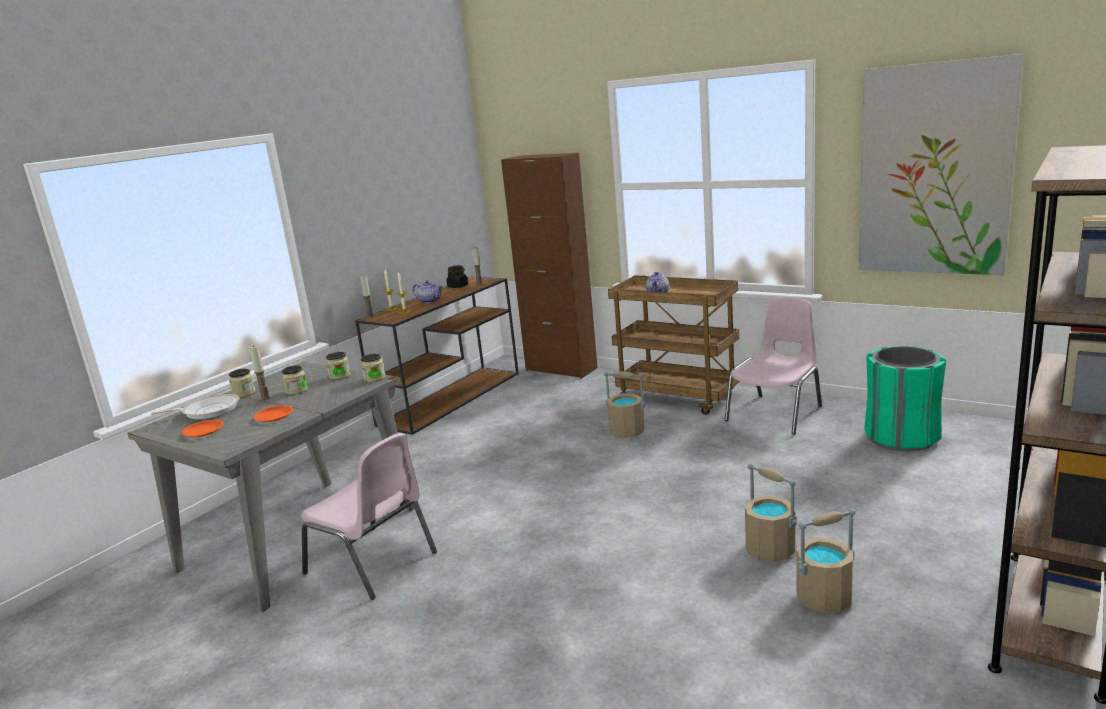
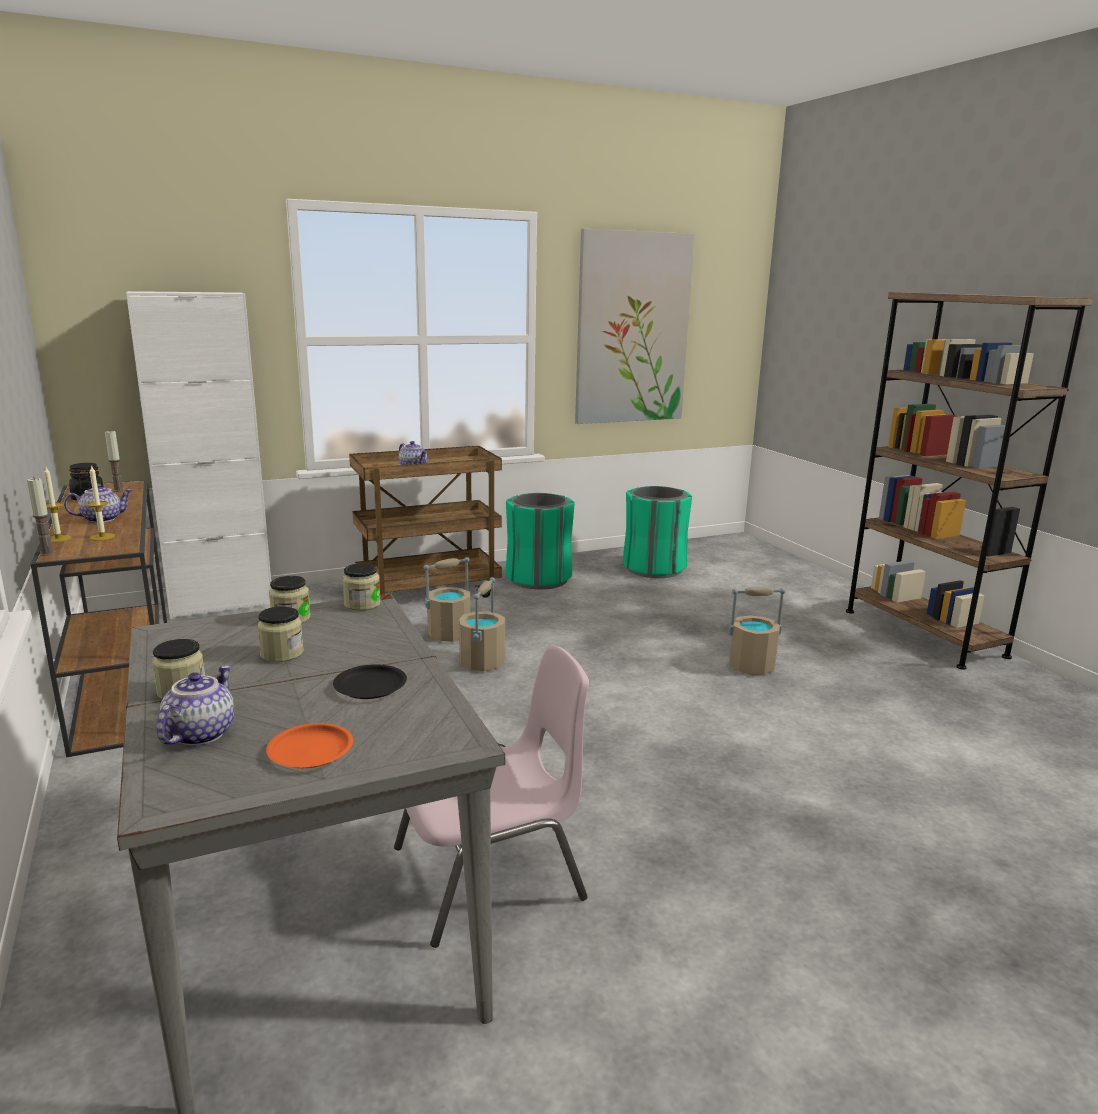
camera: 60 degrees left, 0 degrees up
(208, 411) = (199, 733): frying pan -> teapot
(265, 398) = (257, 679): candle -> none
(273, 416) = (369, 687): orange plate -> black plate
(561, 369) = (221, 604): brown cabinet -> white cabinet
(776, 413) = (538, 579): pink chair -> green trash can
(823, 598) = (839, 677): beige bucket -> beige bucket (482, 662)

